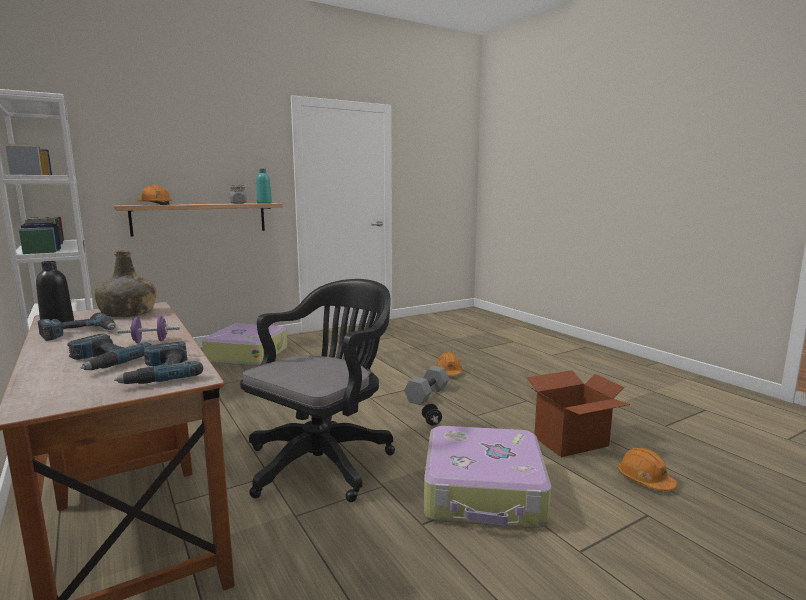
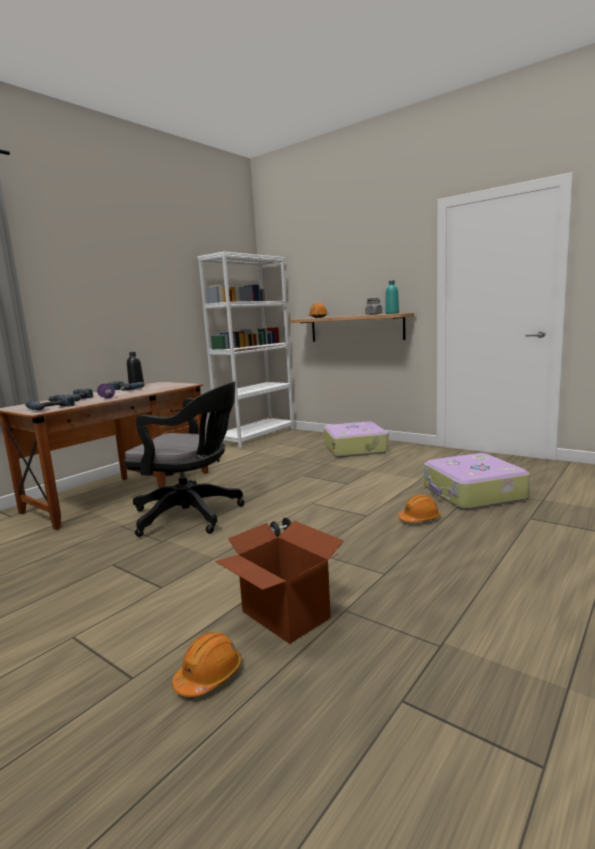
camera: 70 degrees right, 0 degrees up
(128, 313) = (167, 386): green bottle -> none
(426, 394) = (343, 521): grey dumbbell -> none
(484, 493) = (159, 580): suitcase -> suitcase (472, 493)

